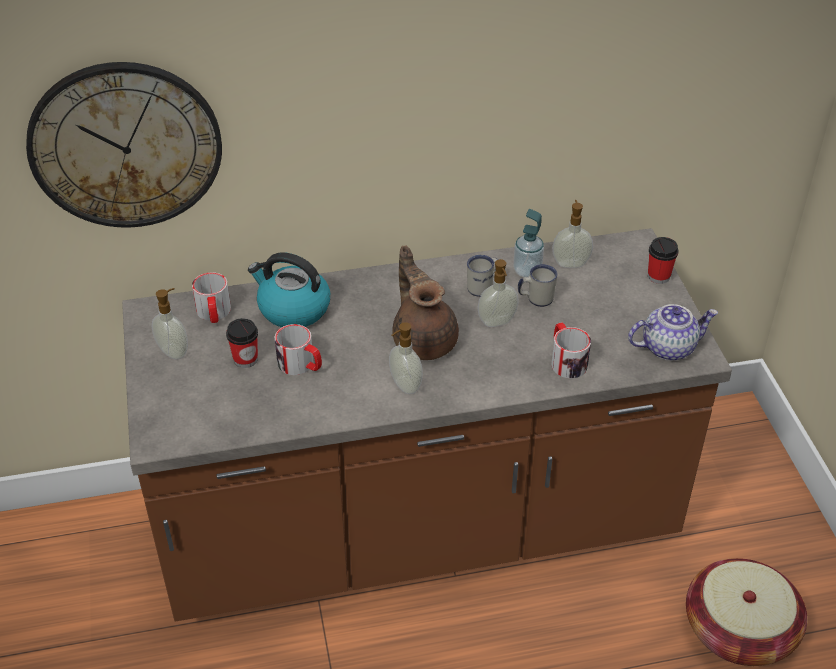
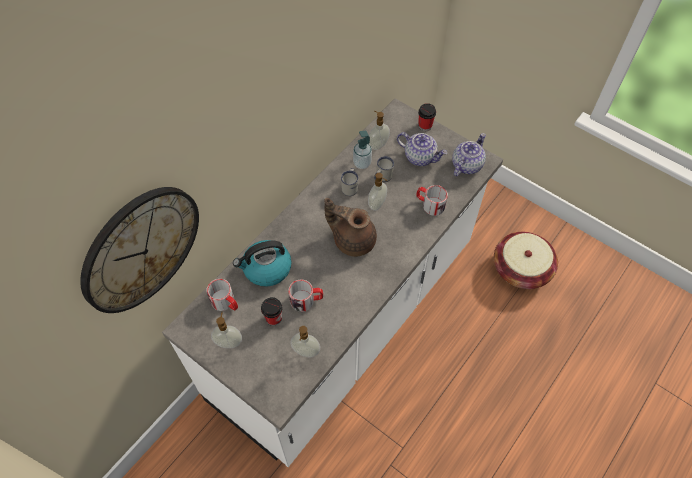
camera: 40 degrees left, 15 degrees up
(404, 386) = (370, 274): soap dispenser -> soap dispenser (305, 352)
(418, 526) = (346, 322): brown counter -> white counter
(612, 305) = (420, 157): none -> teapot

